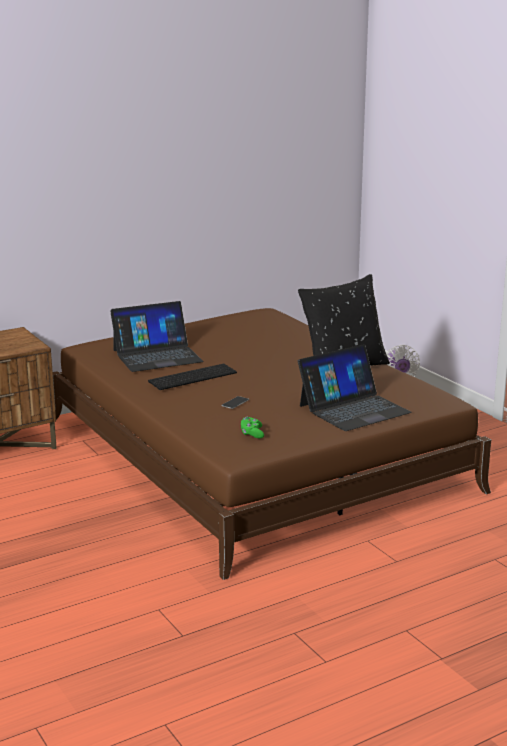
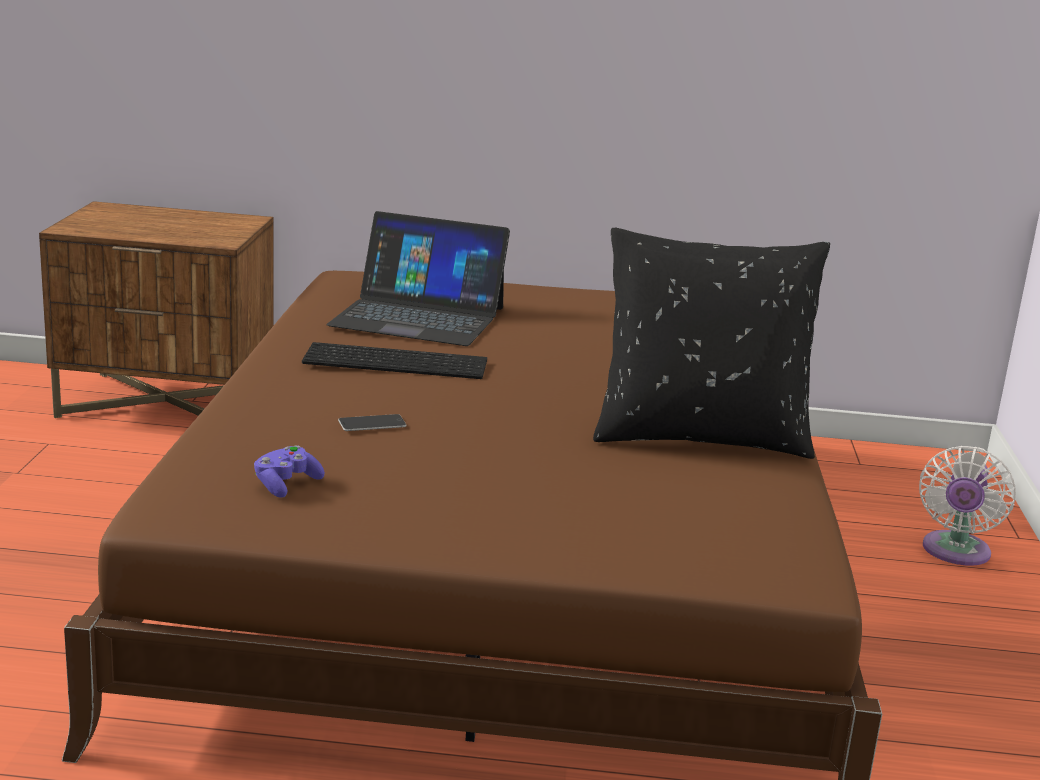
camera: 35 degrees right, 0 degrees up
(252, 434) = (286, 484): green game controller -> purple game controller
(353, 409) = (564, 513): laptop -> none

